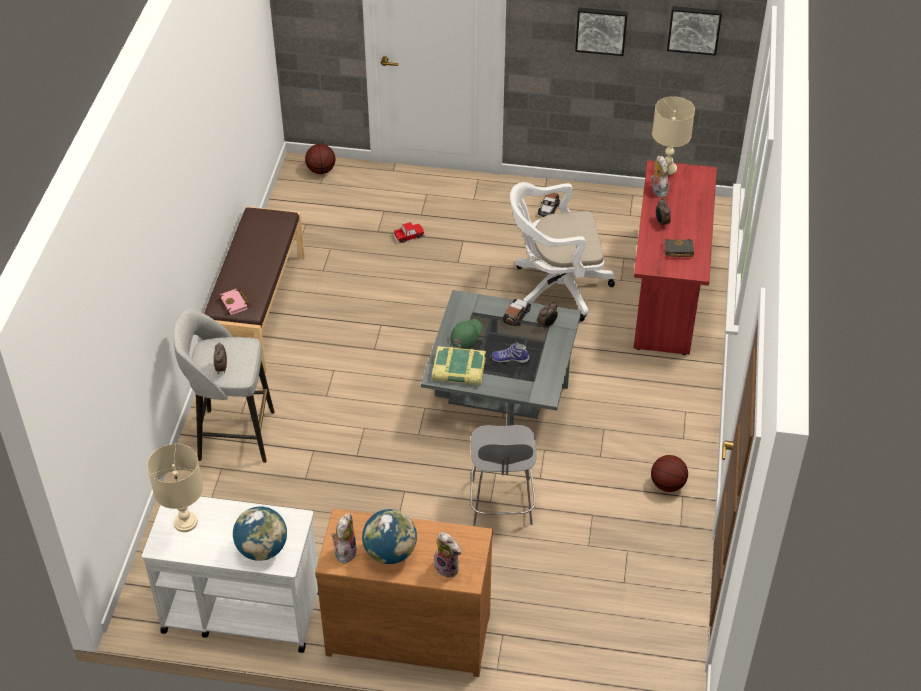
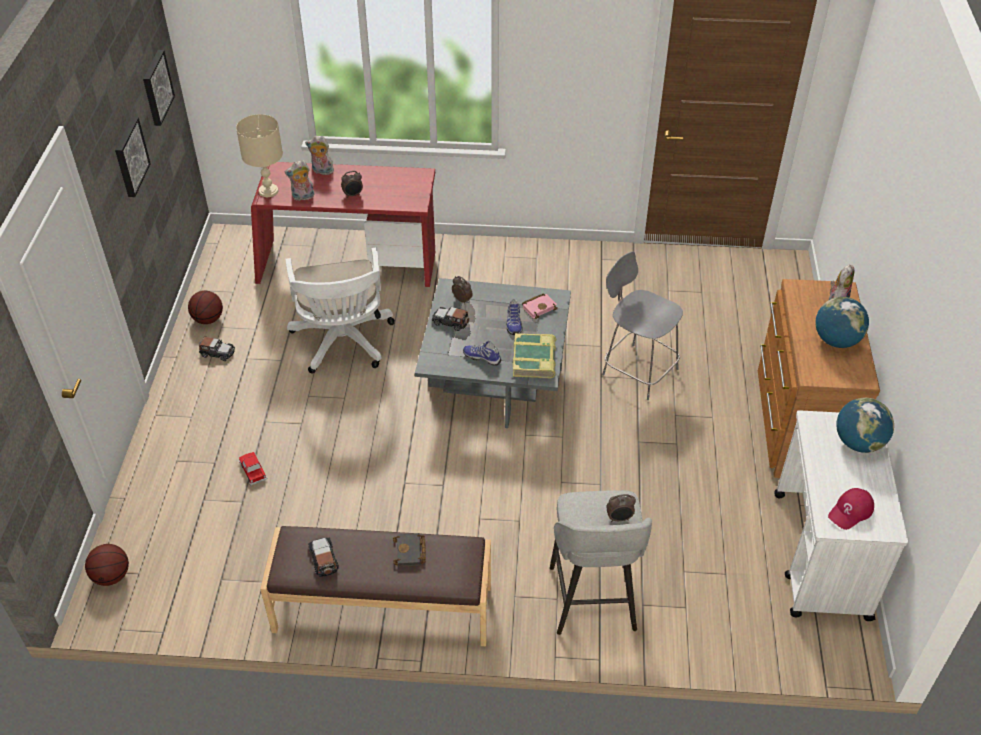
camera: 95 degrees left, 0 degrees up
(185, 523) = (851, 511): beige table lamp -> red cap
(235, 303) = (457, 565): pink book -> pink book (539, 307)
(259, 233) = (324, 560): none -> toy car
(344, 551) = (848, 371): plush toy -> plush toy (322, 171)
(466, 334) = (482, 357): green cap -> shoe
(501, 504) = (637, 370): grey chair -> grey chair turned 135 degrees counterclockwise
(667, 485) = (591, 267): basketball -> basketball (208, 319)
(678, 250) = (393, 185): black book -> black book (411, 552)

